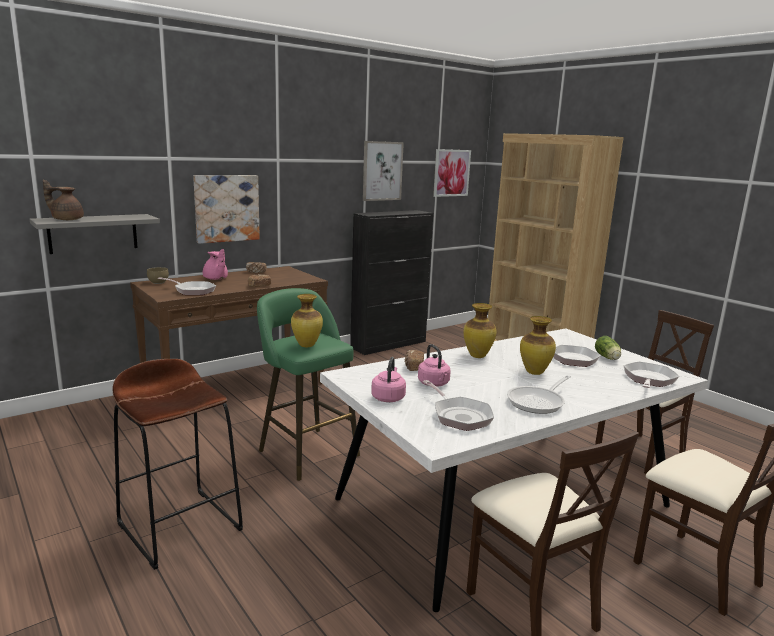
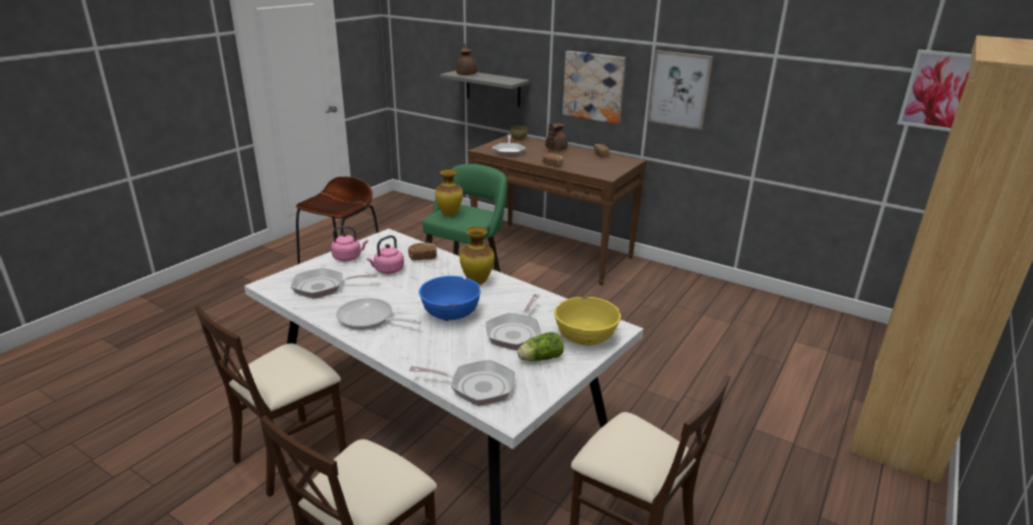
camera: 70 degrees right, 10 degrees up
(215, 279) = (555, 149): pink teapot -> brown teapot
(382, 171) = (799, 72): picture -> picture (680, 89)
(389, 344) = (755, 298): black cabinet -> none
(459, 416) = (323, 287): frying pan -> frying pan turned 45 degrees clockwise
(534, 372) = (450, 314): vase -> blue bowl
(578, 342) = (585, 338): none -> yellow bowl

